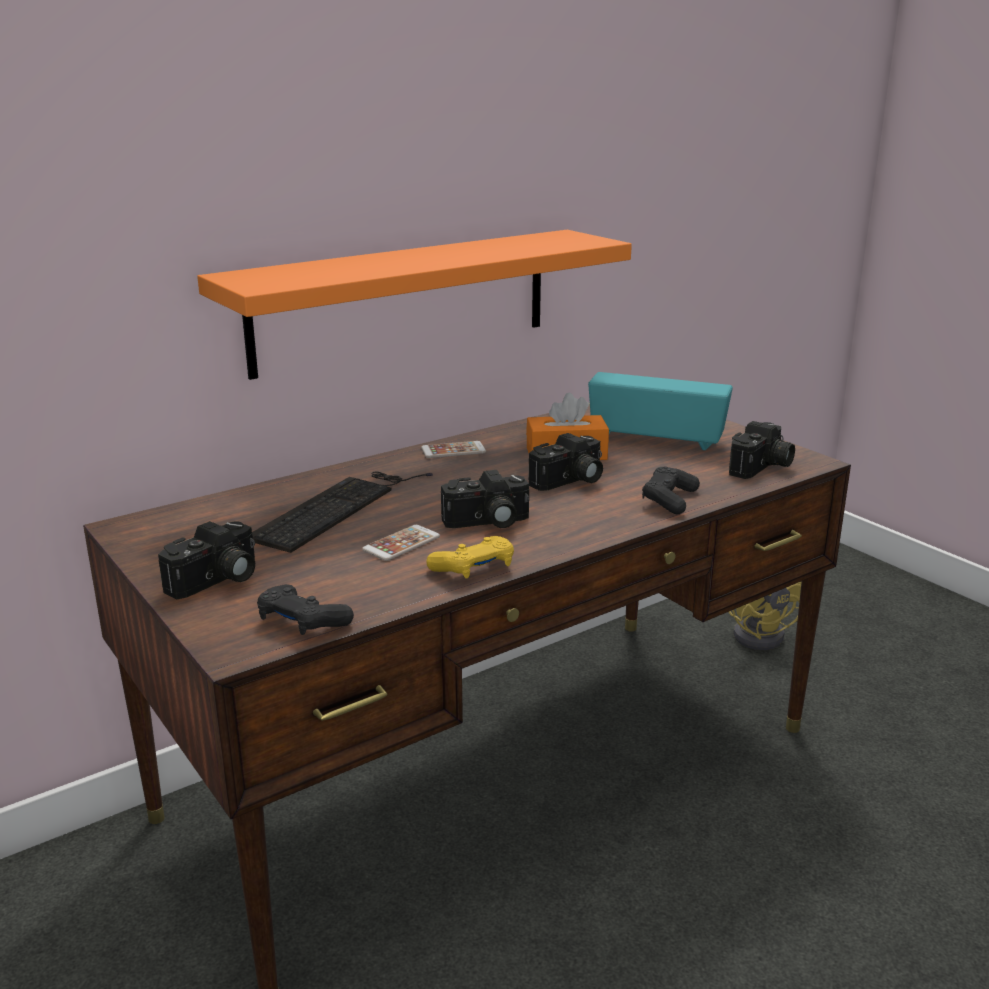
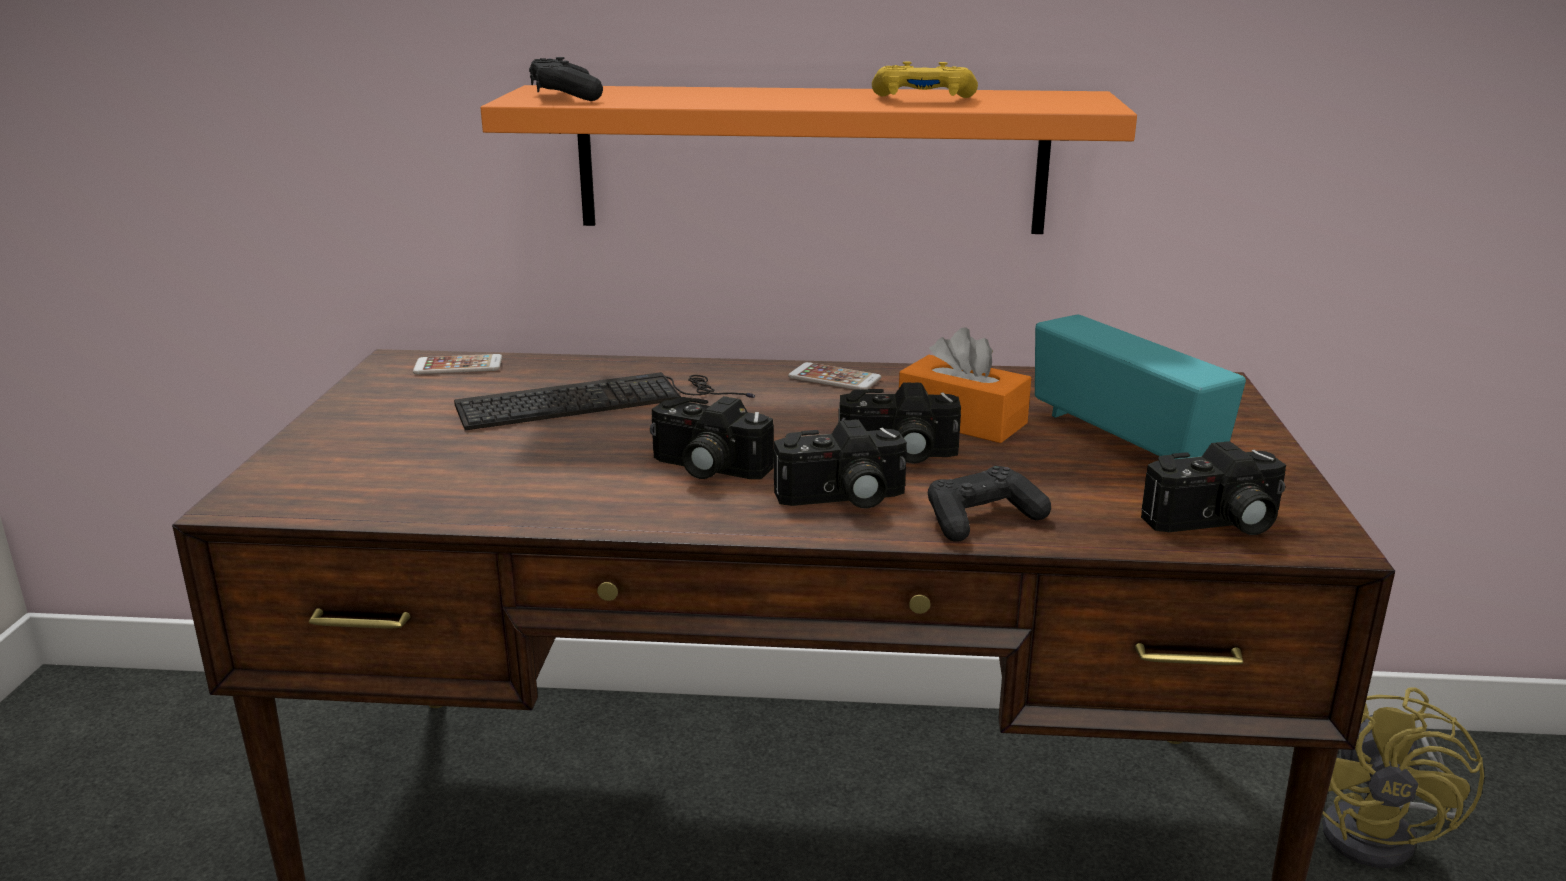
camera: 40 degrees right, 0 degrees up
(217, 581) = (358, 435): camera -> camera (842, 499)
(302, 622) = (338, 500): black game controller -> black game controller (565, 96)
(401, 543) = (577, 458): phone -> phone (458, 365)
(474, 568) = (589, 512): yellow game controller -> yellow game controller (923, 99)

